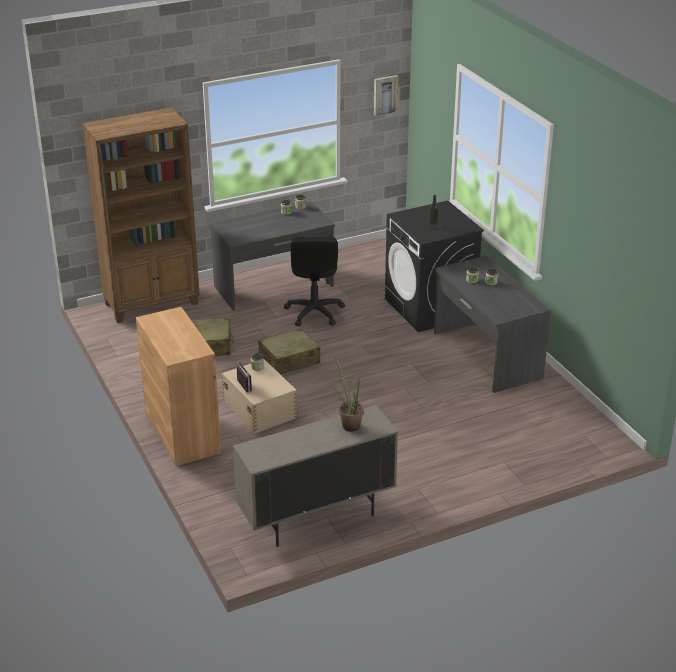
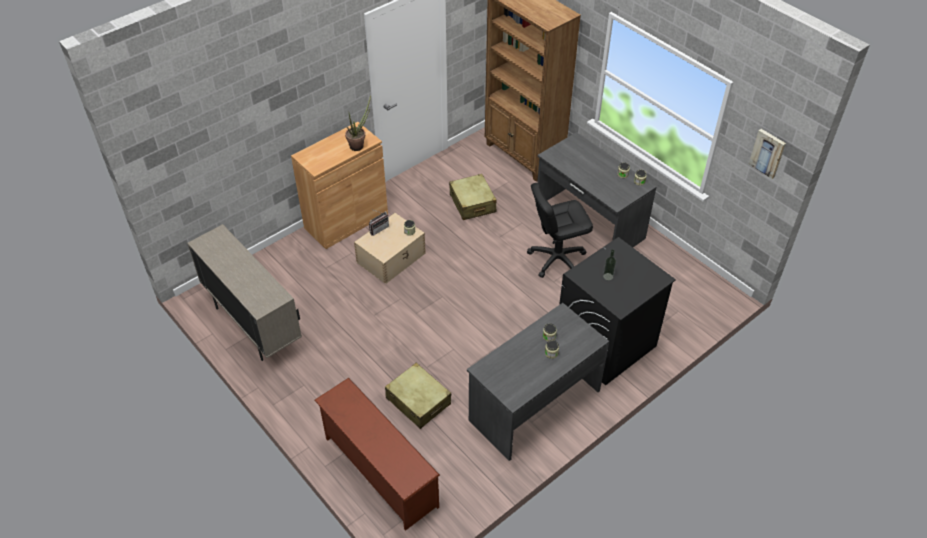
camera: 75 degrees right, 15 degrees up
(289, 360) = (470, 259): beige suitcase -> beige suitcase (418, 401)
(349, 424) = (261, 286): potted plant -> potted plant (359, 145)
(539, 452) = (379, 472): none -> brown shoe rack

